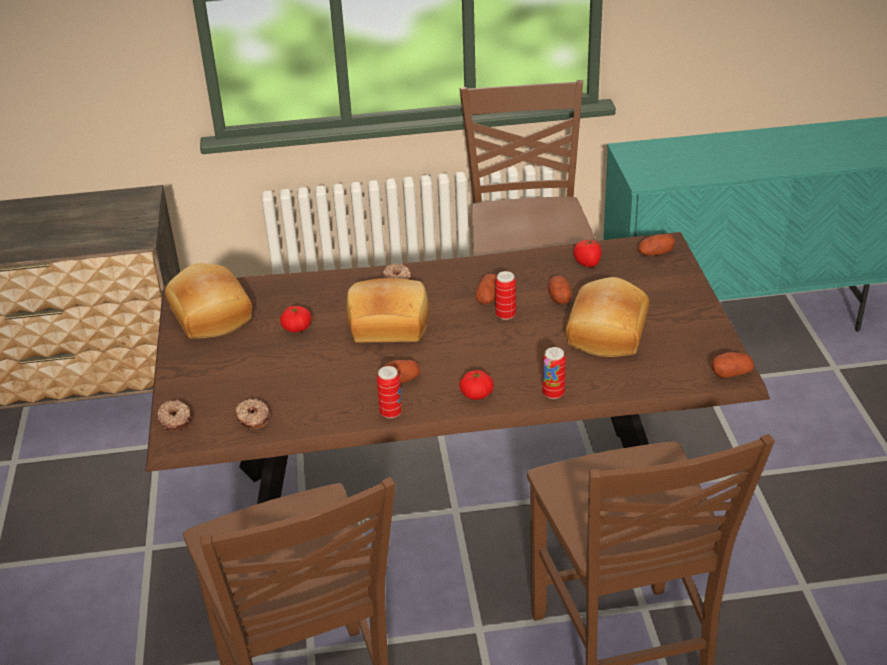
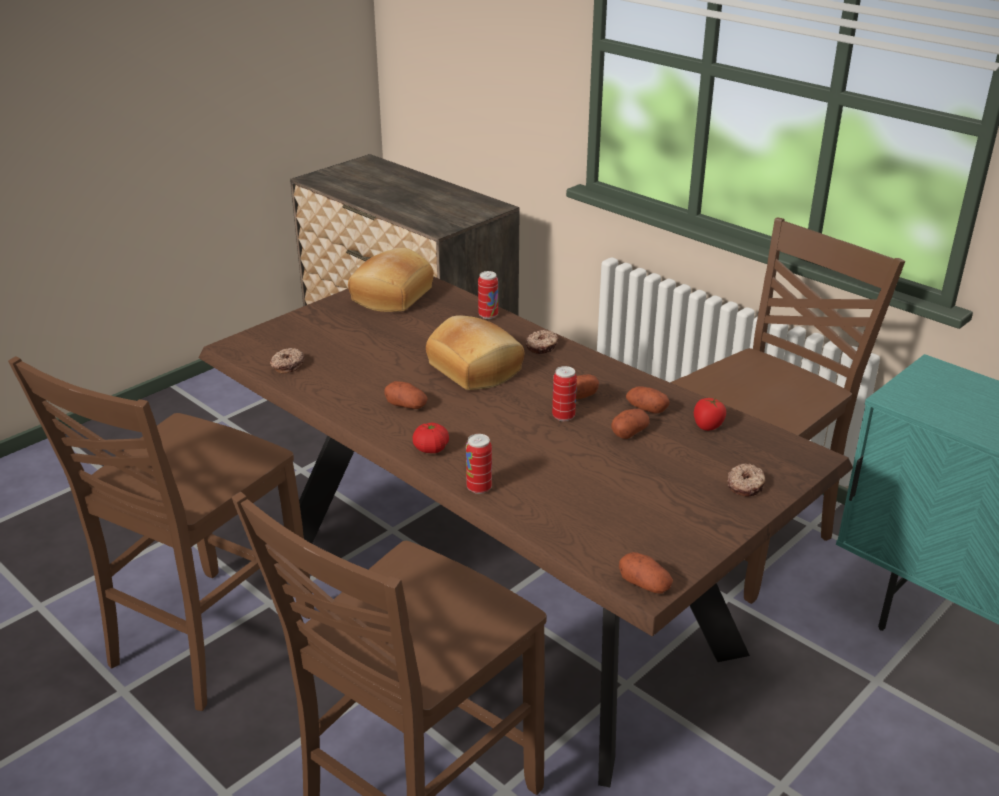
camera: 50 degrees right, 5 degrees down
(175, 420) = (254, 337): donut -> donut (746, 485)
(297, 328) = (420, 334): tomato -> none
(391, 413) = (359, 419): can -> can (488, 315)
(604, 333) = (608, 479): bread -> none
(655, 253) = (784, 457): potato -> potato (646, 409)

